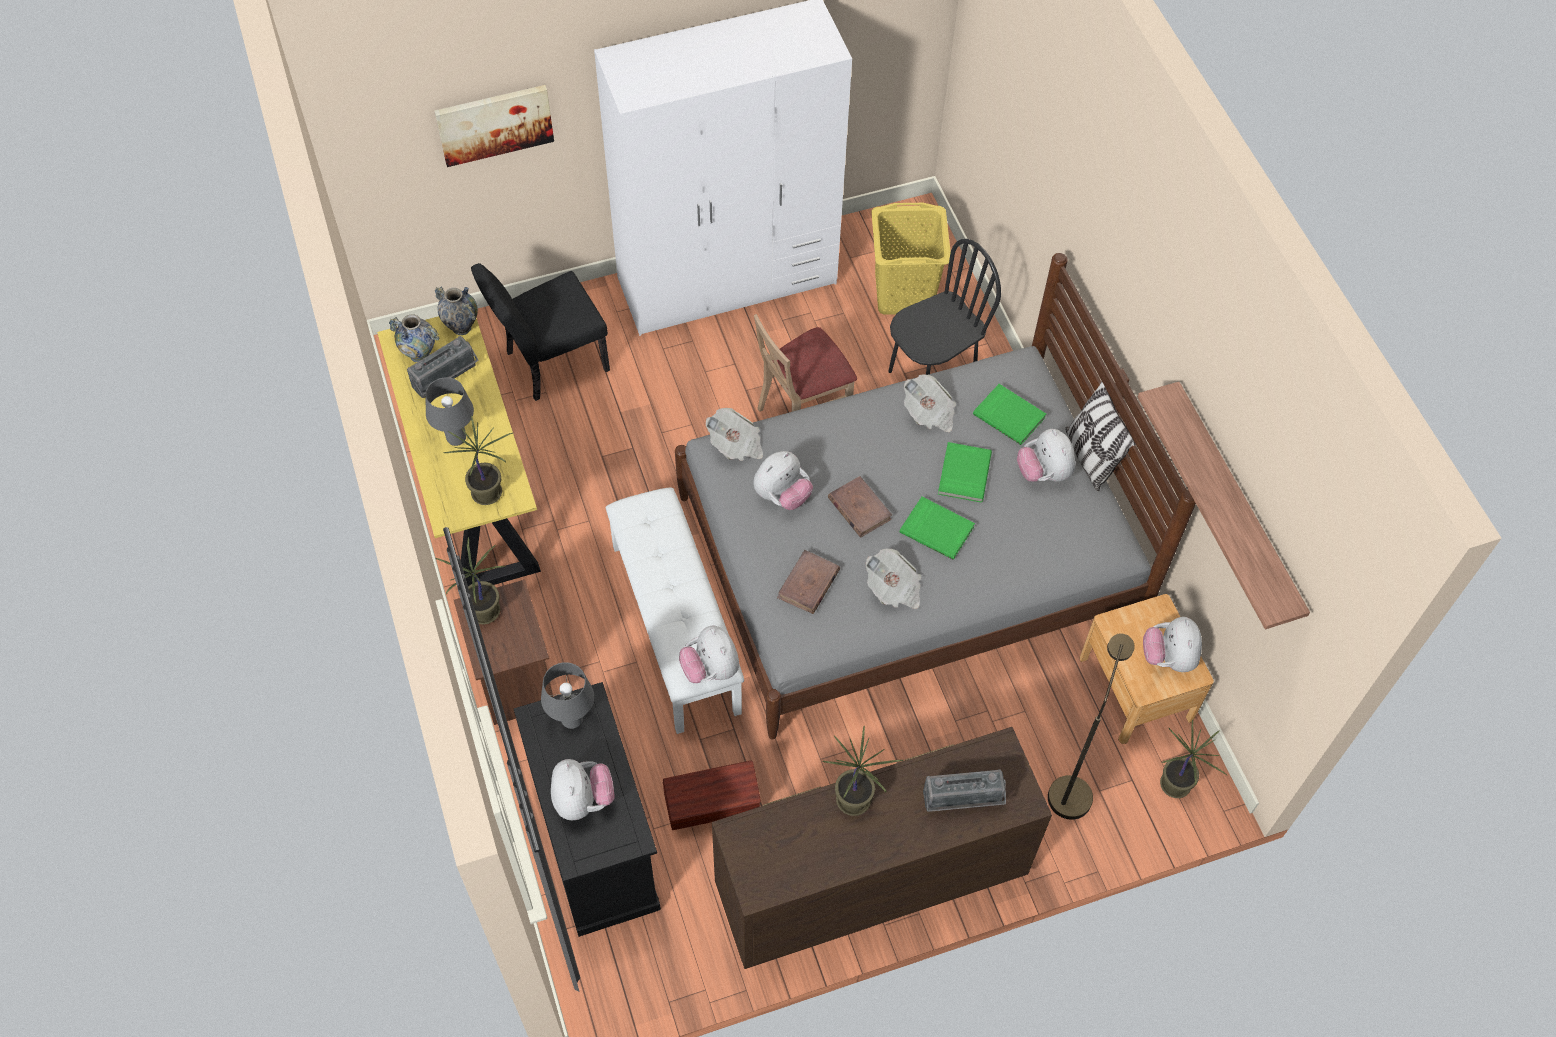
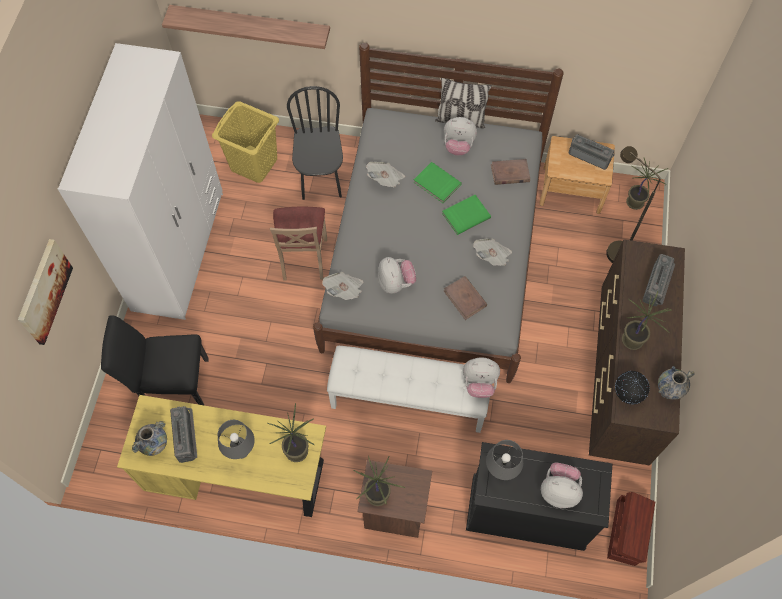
camera: 60 degrees left, 5 degrees up
(461, 327) = (151, 409): vase -> vase (667, 392)
(549, 363) = (170, 382): black chair -> black chair turned 90 degrees clockwise
(712, 803) = (534, 434): brown storage box -> brown storage box (627, 532)
(764, 826) = (627, 395): none -> globe
(859, 508) = (429, 247): brown book -> brown book (510, 173)
(1009, 415) = (411, 142): green book -> none
(1168, 657) = (590, 156): plush toy -> radio
(1236, 505) = (593, 49): shelf -> shelf (251, 25)

